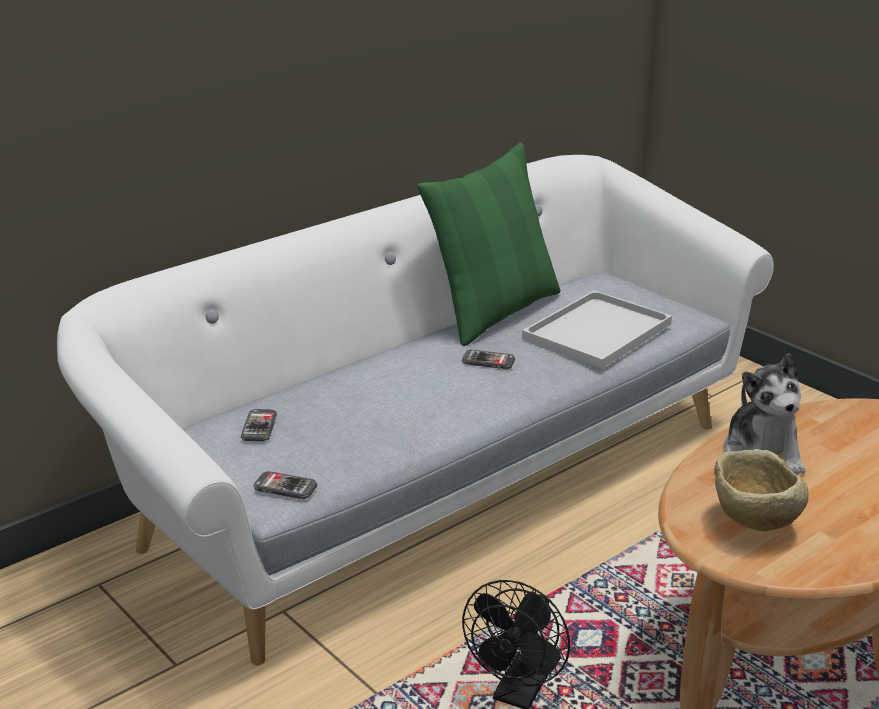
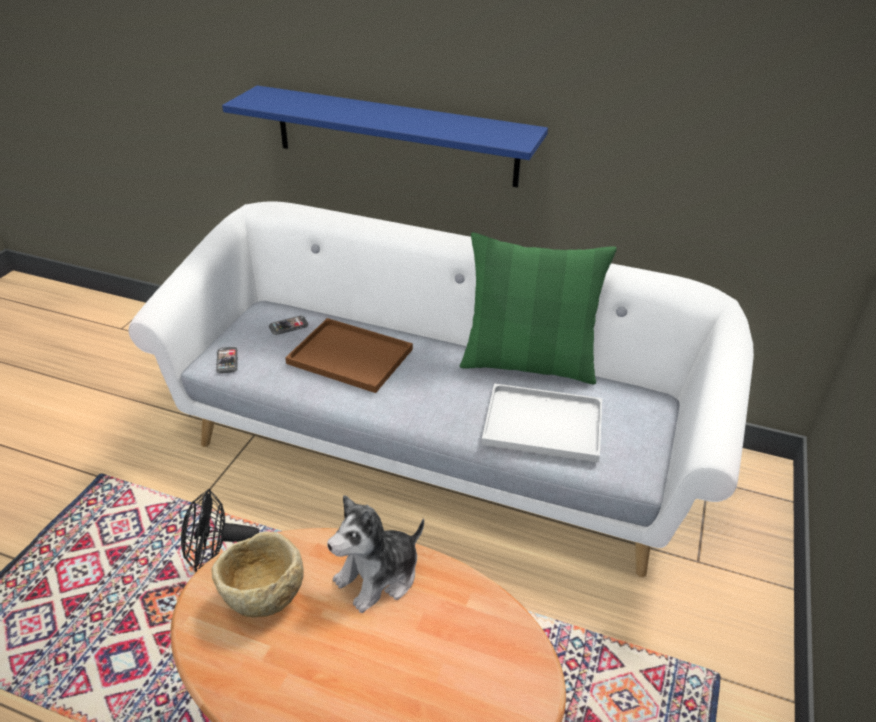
camera: 60 degrees right, 10 degrees up
(241, 125) = (395, 136): none -> blue shelf
(378, 398) = (352, 356): none -> brown tray
(488, 361) = (443, 385): phone -> none

